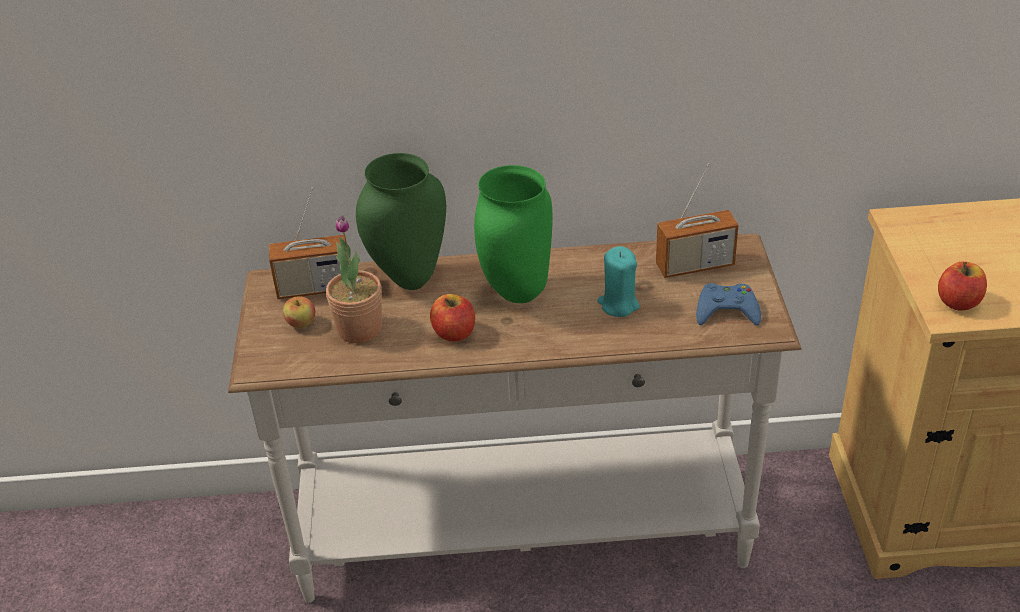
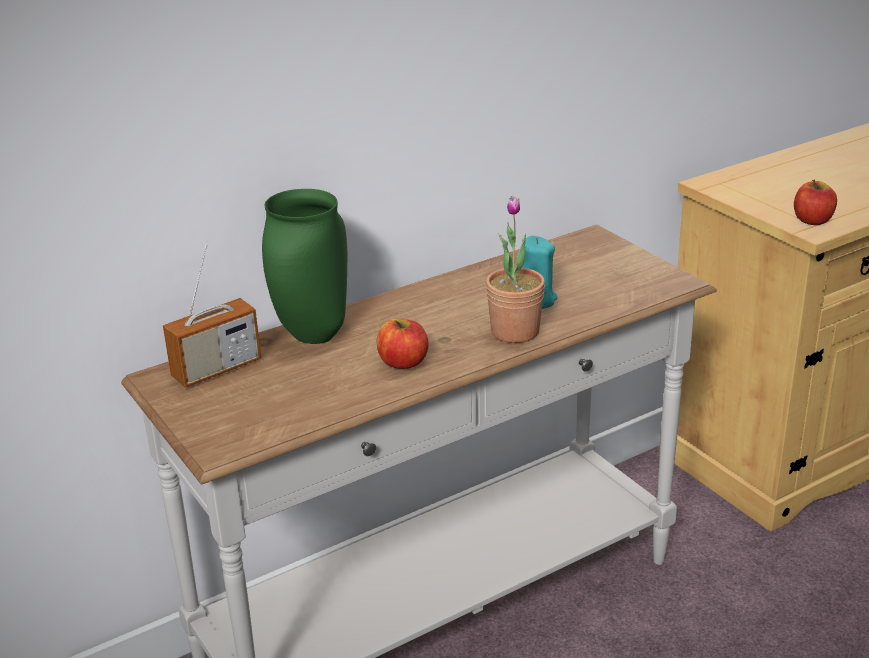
camera: 30 degrees left, 10 degrees down
(301, 323) = (232, 400): apple -> none
(359, 329) = (301, 387): potted plant -> potted plant (515, 331)
(518, 294) = (434, 317): green vase -> none
(695, 265) = (571, 257): radio -> none
(726, 311) = (633, 279): blue game controller -> none

